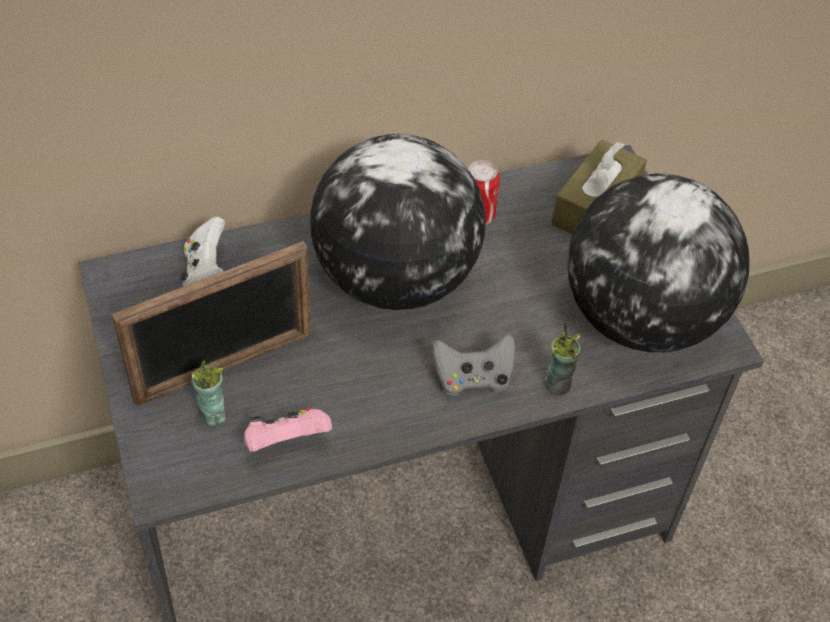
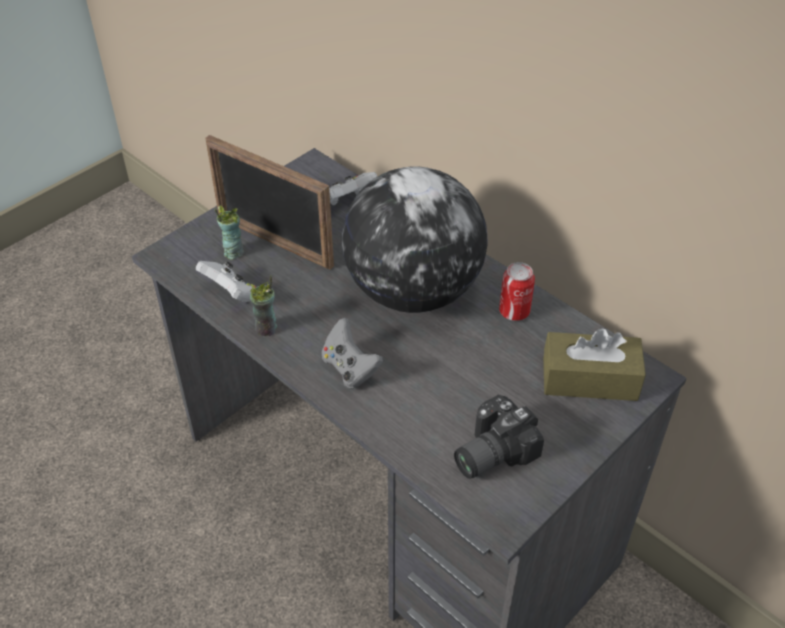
camera: 65 degrees right, 5 degrees down
(286, 442) = (232, 294): pink game controller -> white game controller
(558, 384) = (379, 420): cup -> cup (266, 329)
(641, 318) = (489, 451): globe -> camera

